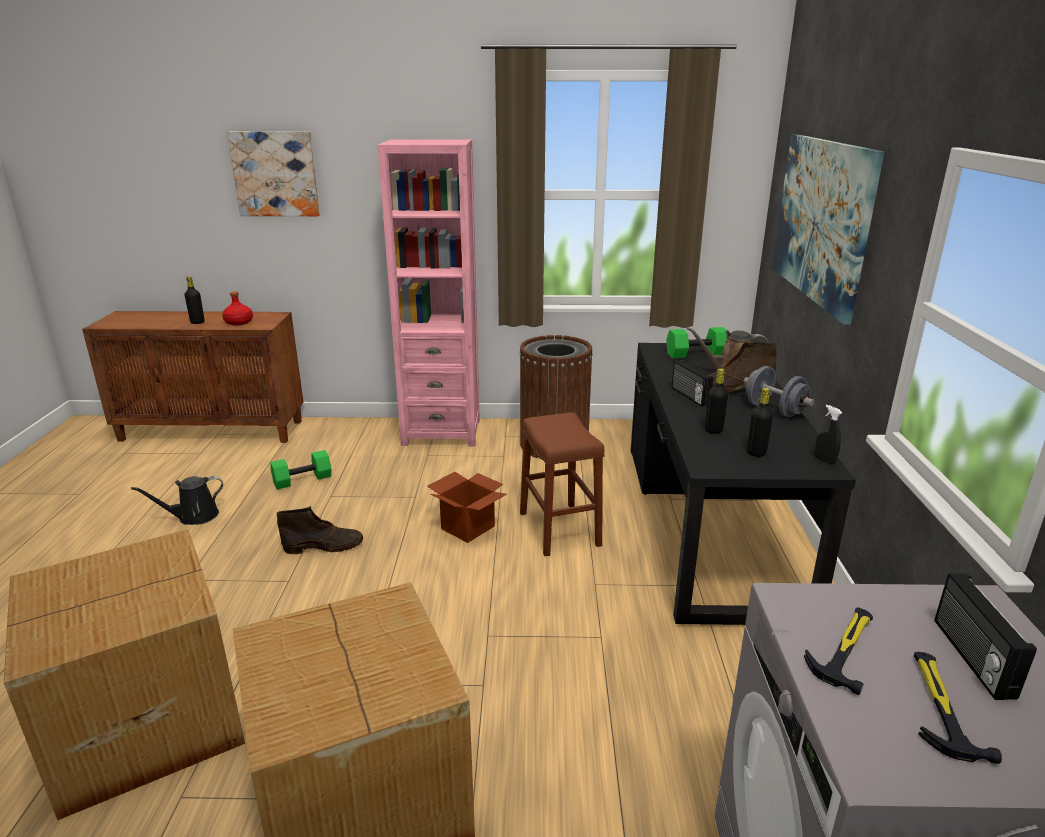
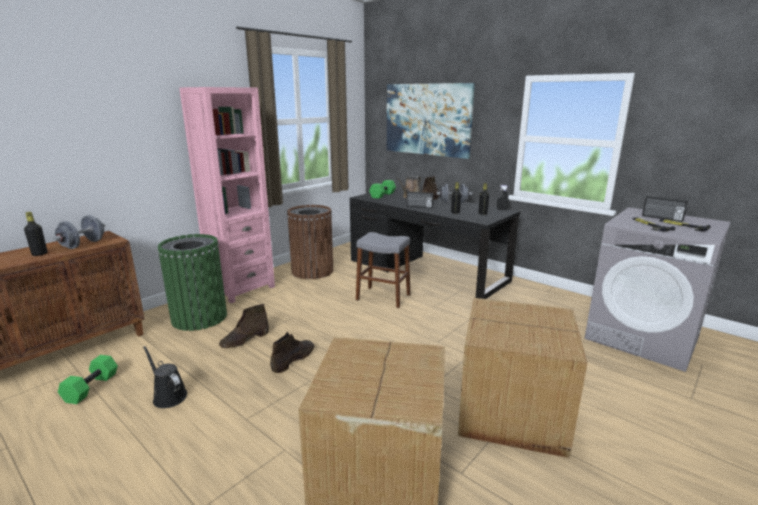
camera: 50 degrees left, 5 degrees down
(194, 517) = (168, 396): black watering can -> black watering can turned 120 degrees clockwise
(238, 322) = (83, 244): red bottle -> grey dumbbell
(275, 174) = (83, 116): picture -> none
(303, 479) = (204, 343): green dumbbell -> green dumbbell (91, 387)
(332, 496) = (244, 340): none -> brown boot
(349, 448) = (199, 317): none -> green trash can
(468, 528) = (346, 315): cardboard box -> none
(559, 529) = (383, 297): brown stool -> grey stool

